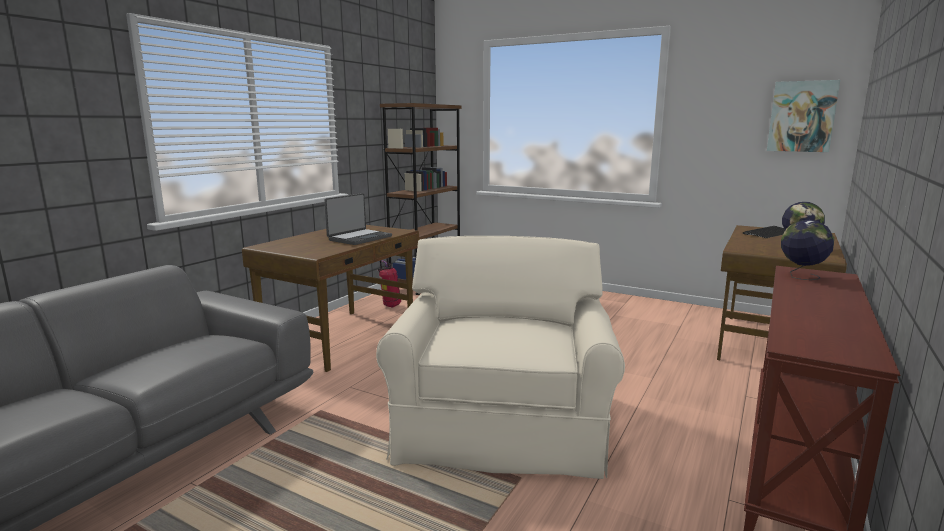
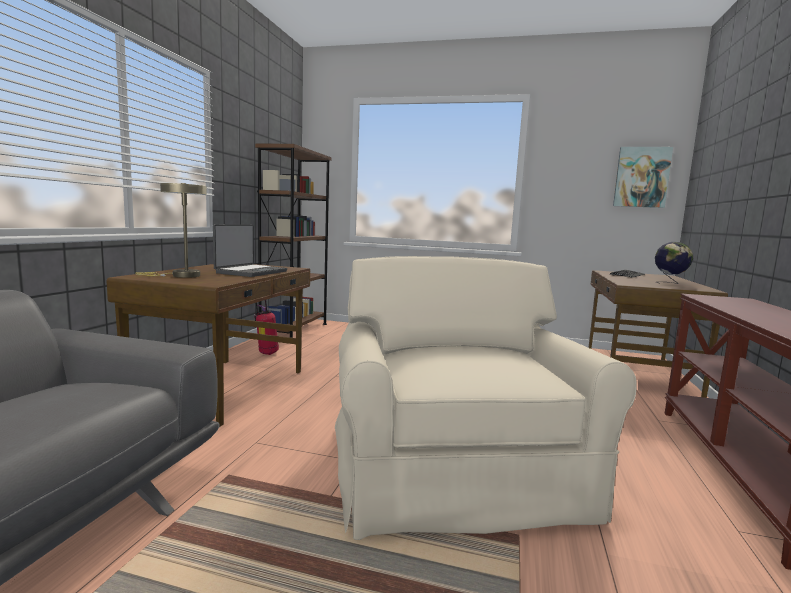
camera: 15 degrees left, 5 degrees down
(298, 244) = (181, 276): none -> beige table lamp
(801, 277) = (718, 300): globe -> none

